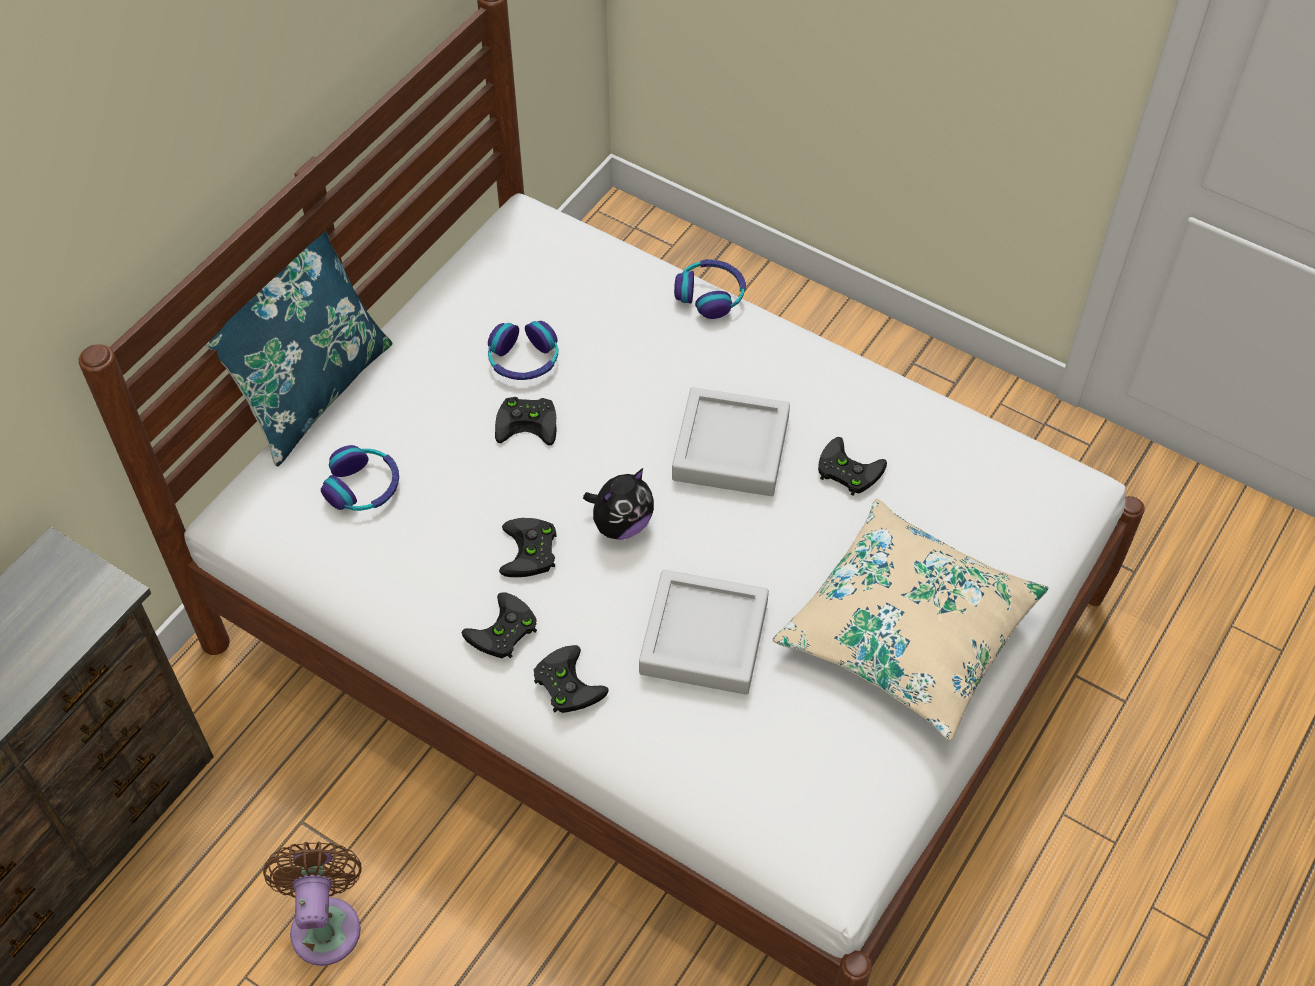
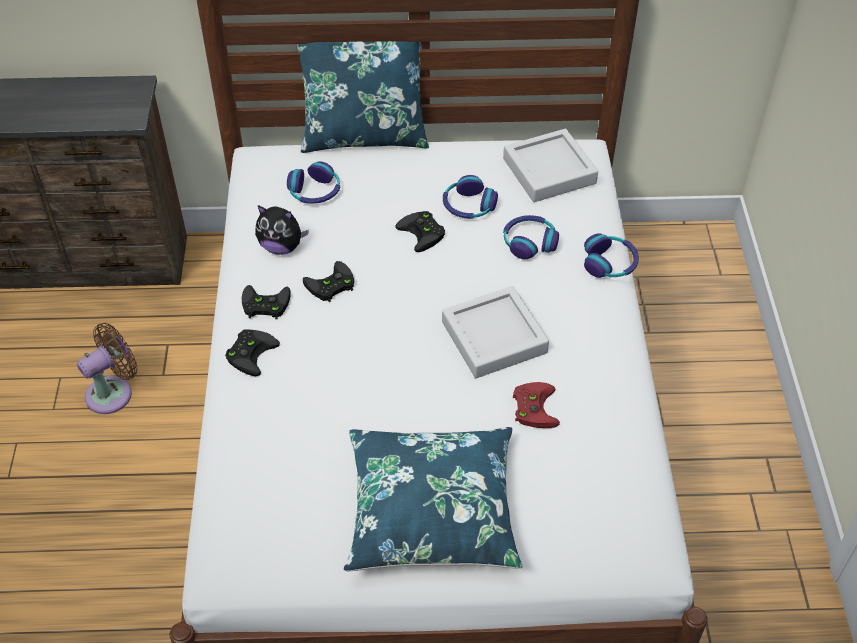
camera: 55 degrees right, 5 degrees down
(621, 524) = (386, 316): plush toy -> plush toy (281, 247)
(625, 340) = (529, 242): none -> headphones
(704, 638) = (335, 401): grey tray -> grey tray (549, 171)
(846, 470) = (533, 406): black game controller -> red game controller
(907, 630) = (431, 509): beige pillow -> blue pillow

